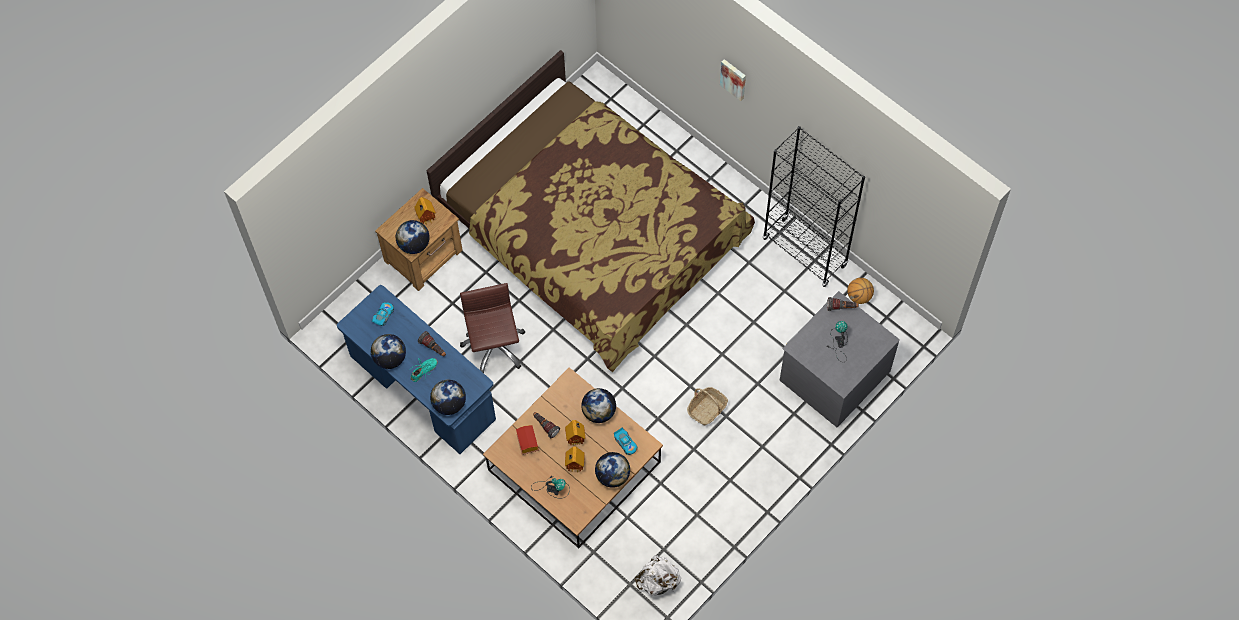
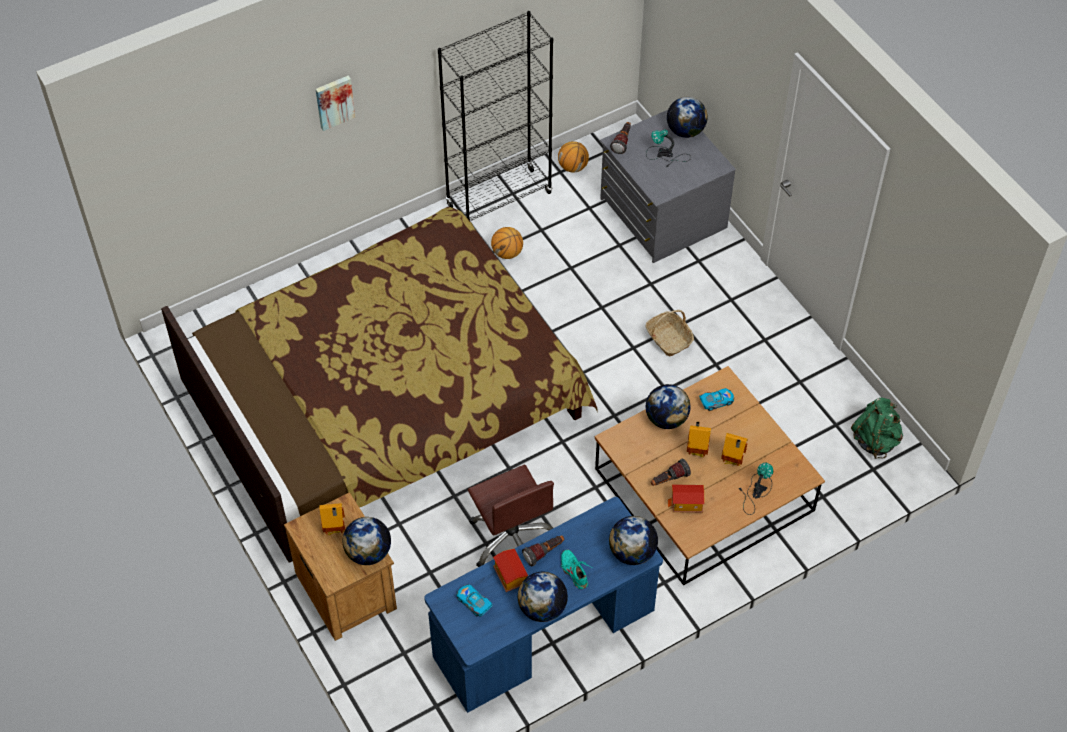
camera: 75 degrees left, 10 degrees down
(409, 332) = (510, 576): none -> toy house
(494, 347) = (512, 539): brown office chair -> brown office chair turned 120 degrees counterclockwise
(612, 475) = (755, 425): globe -> globe (685, 131)
(658, 581) = (875, 440): white backpack -> green backpack
(752, 273) = (507, 253): none -> basketball

